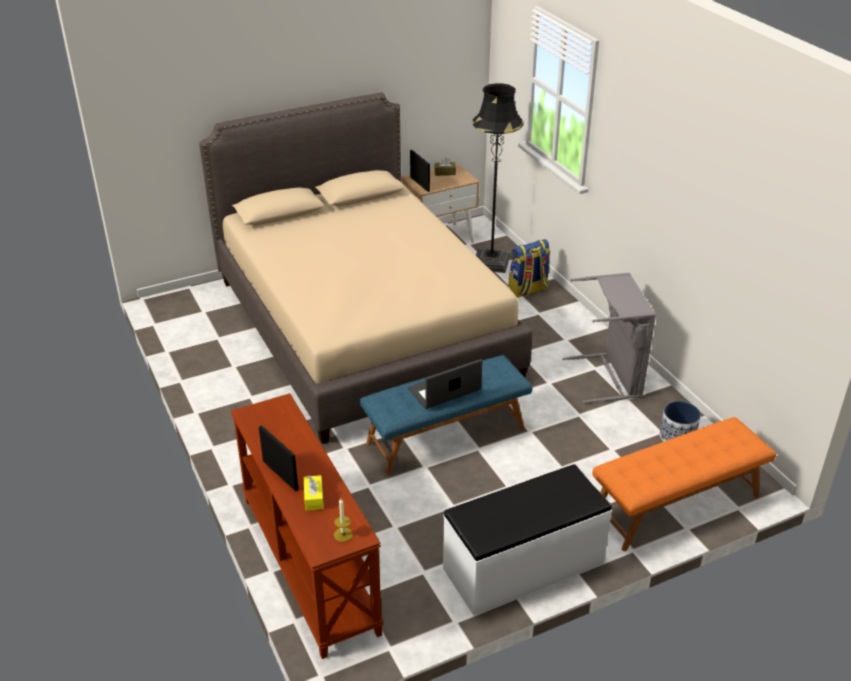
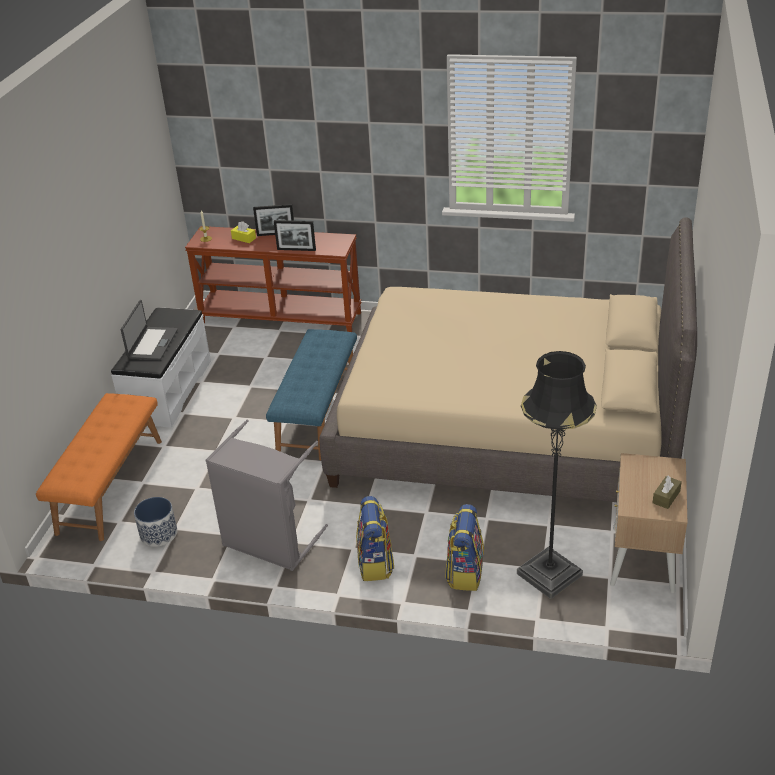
camera: 130 degrees right, 0 degrees up
(419, 184) = (650, 463): picture frame -> picture frame (296, 249)
(444, 390) = (310, 364): laptop -> laptop (152, 344)
(566, 324) = (375, 564): none -> backpack

